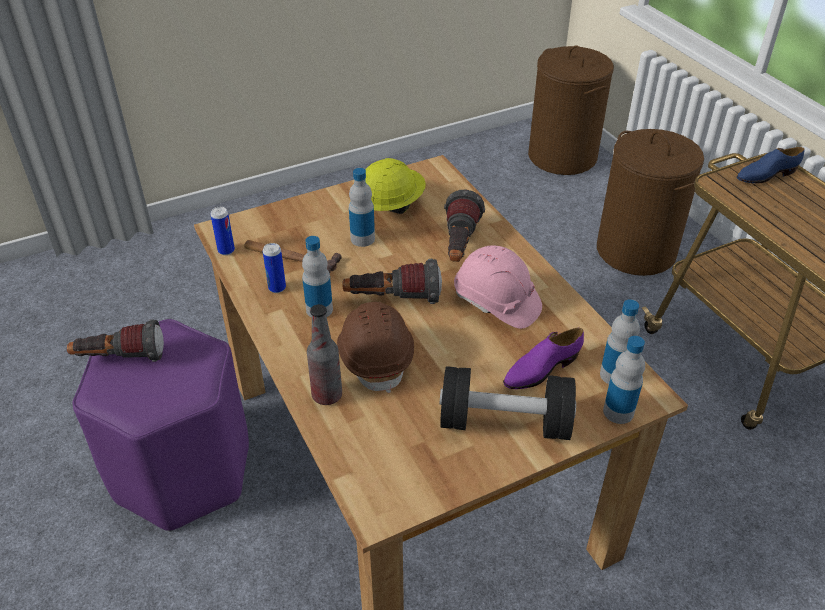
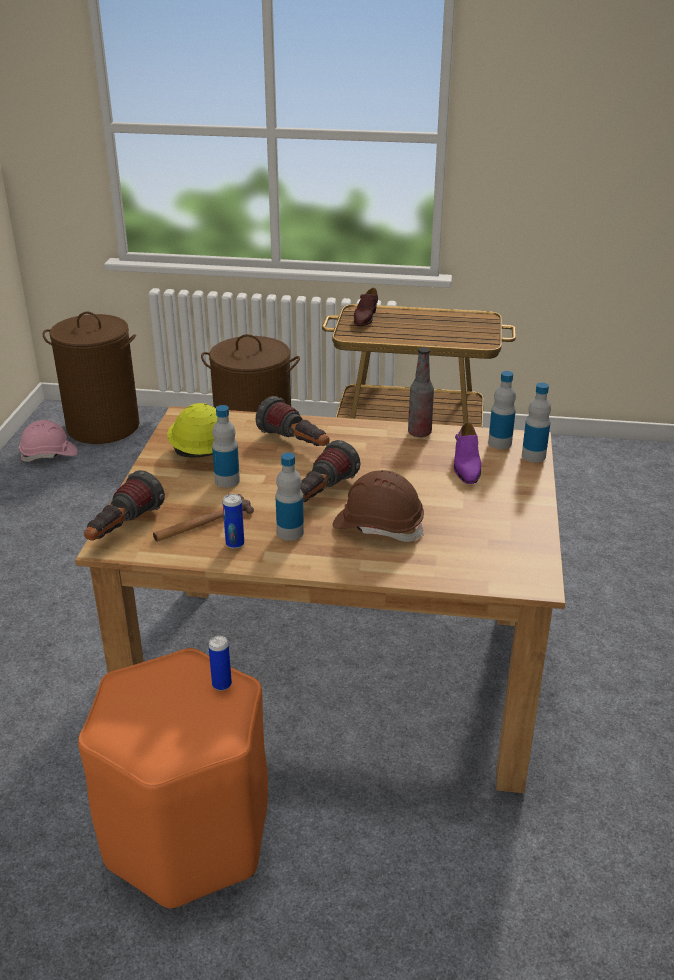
camera: 55 degrees left, 10 degrees down
(120, 358) = (127, 725): flashlight -> flashlight (123, 529)
(182, 472) = (187, 836): purple stool -> orange stool
(226, 250) = (144, 553): can -> can (222, 684)
(327, 395) = (396, 564): bottle -> bottle (419, 433)
(496, 303) = (379, 455): pink hard hat -> pink hard hat (49, 455)
(504, 422) = (502, 500): black dumbbell -> none
(766, 175) = (365, 317): blue shoe -> brown shoe

